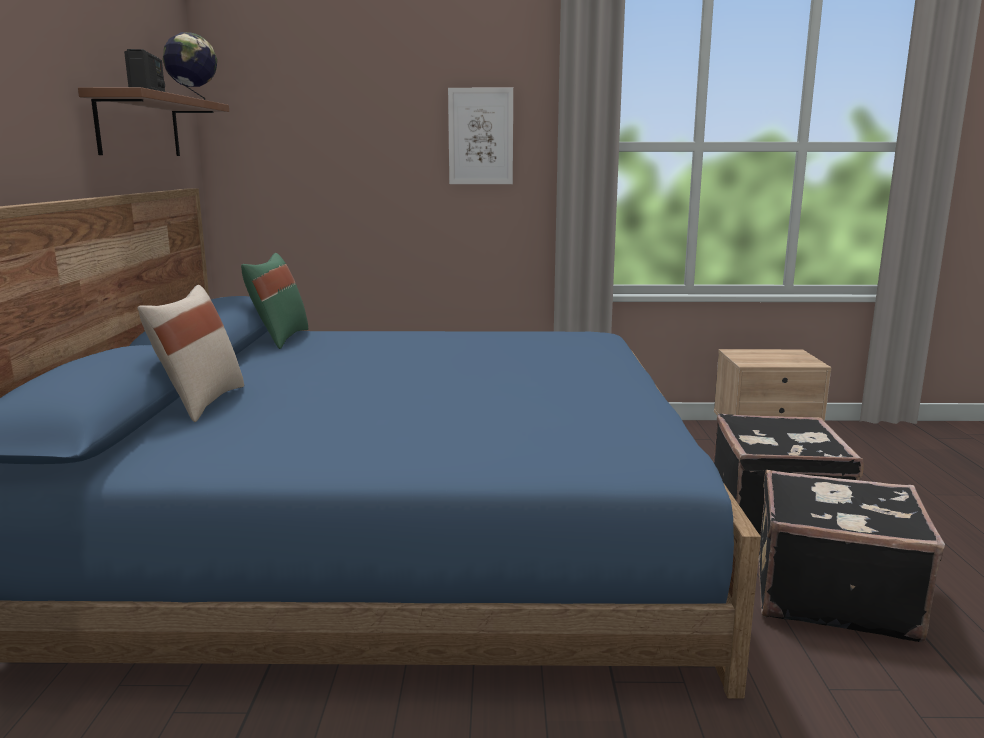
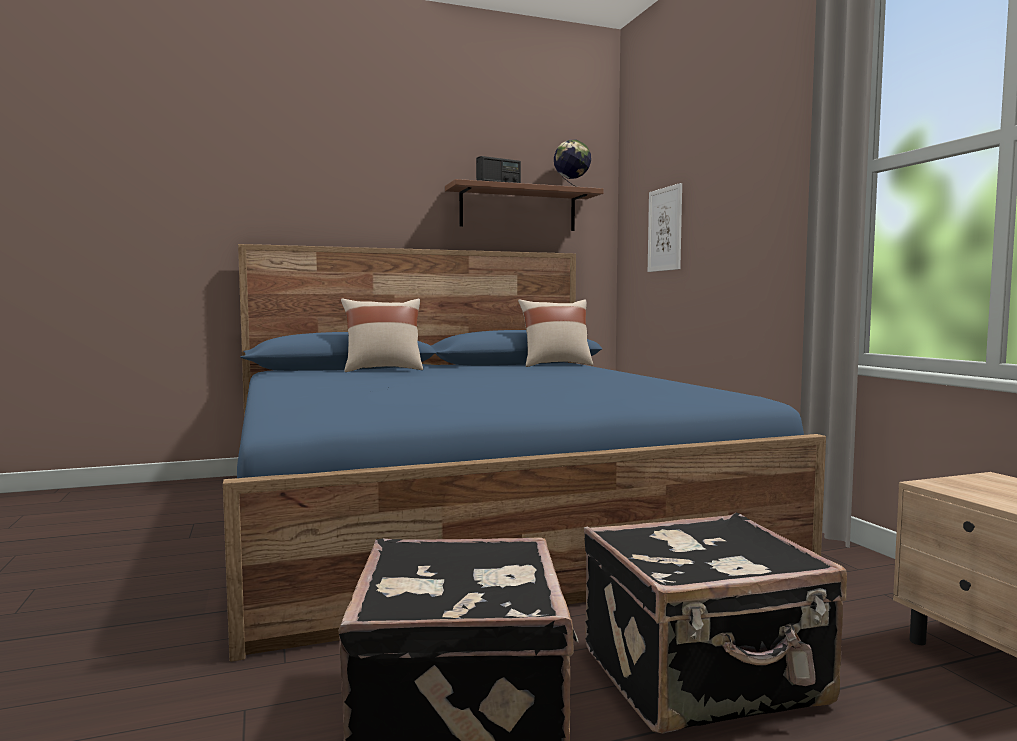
camera: 70 degrees right, 10 degrees down
(279, 338) = (555, 365): green pillow -> beige pillow
(480, 136) = (766, 180): picture -> picture (665, 229)

